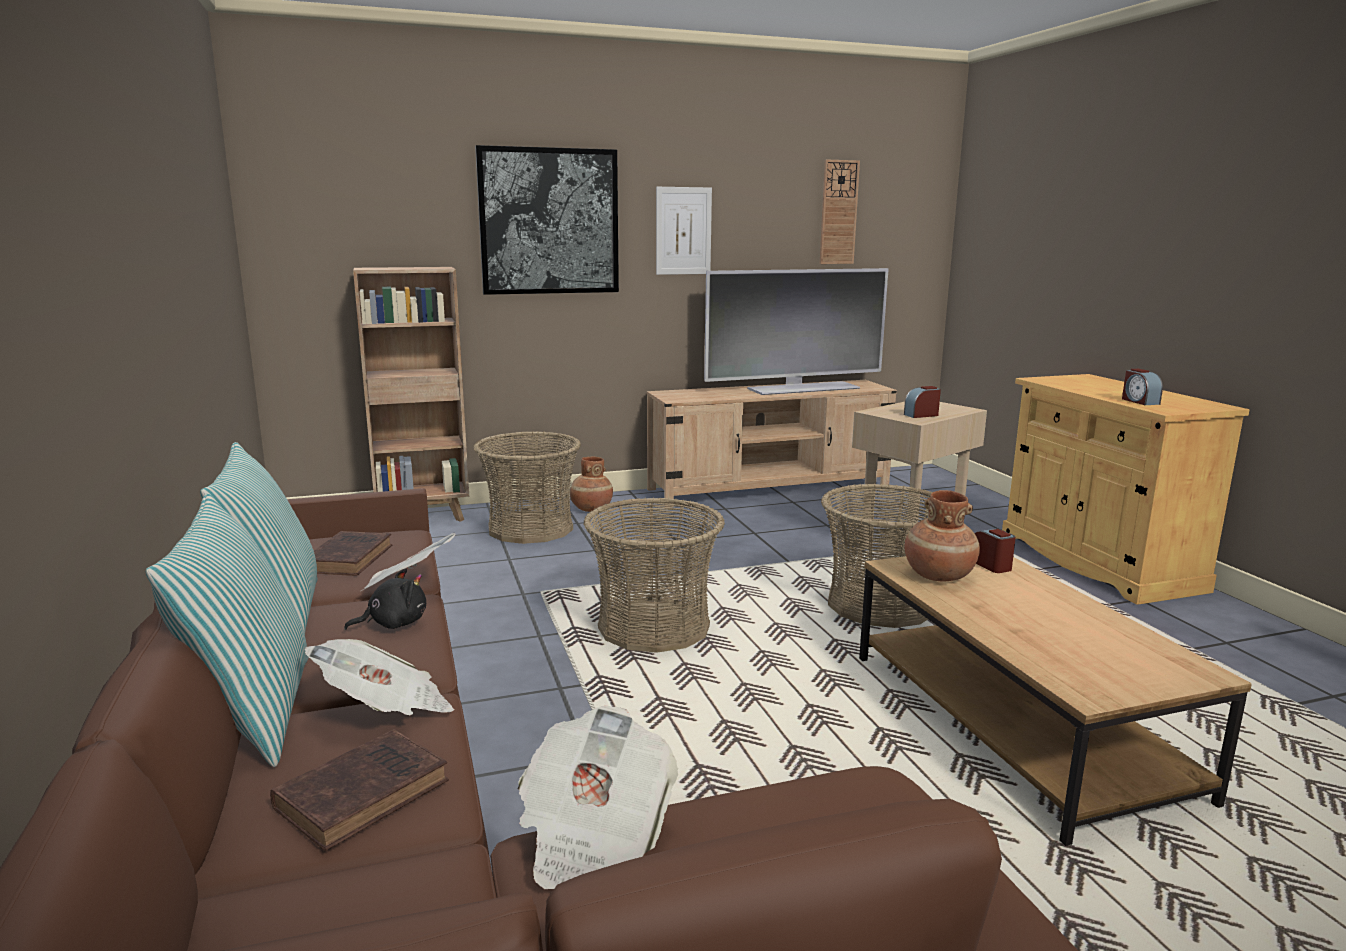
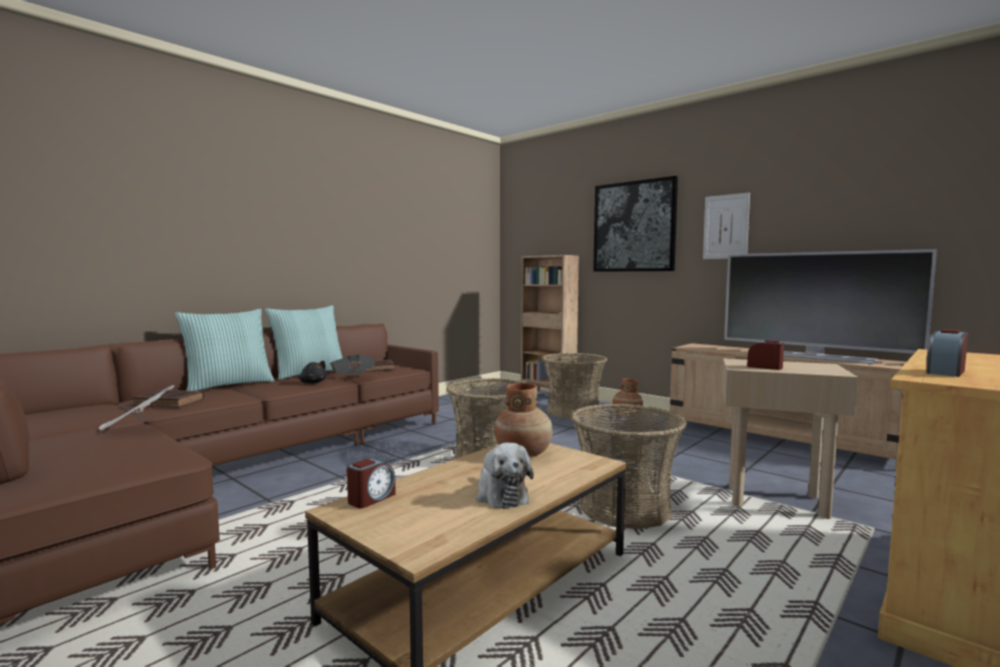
camera: 60 degrees right, 10 degrees down
(386, 710) = (235, 394): newspaper -> none
(838, 212) = (884, 200): wall clock -> none
(990, 565) = (574, 465): alarm clock -> alarm clock (371, 499)
(1068, 612) = (500, 495): none -> plush toy

